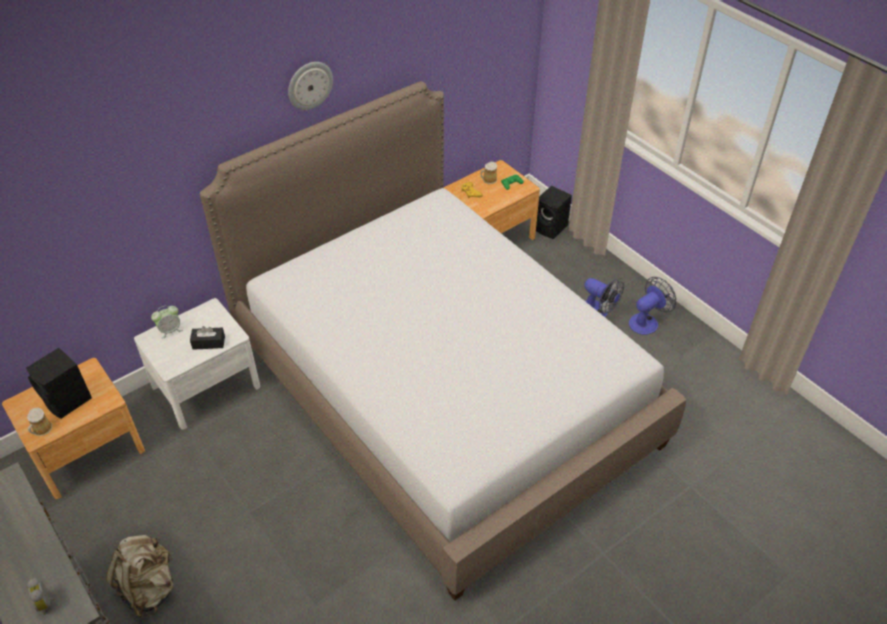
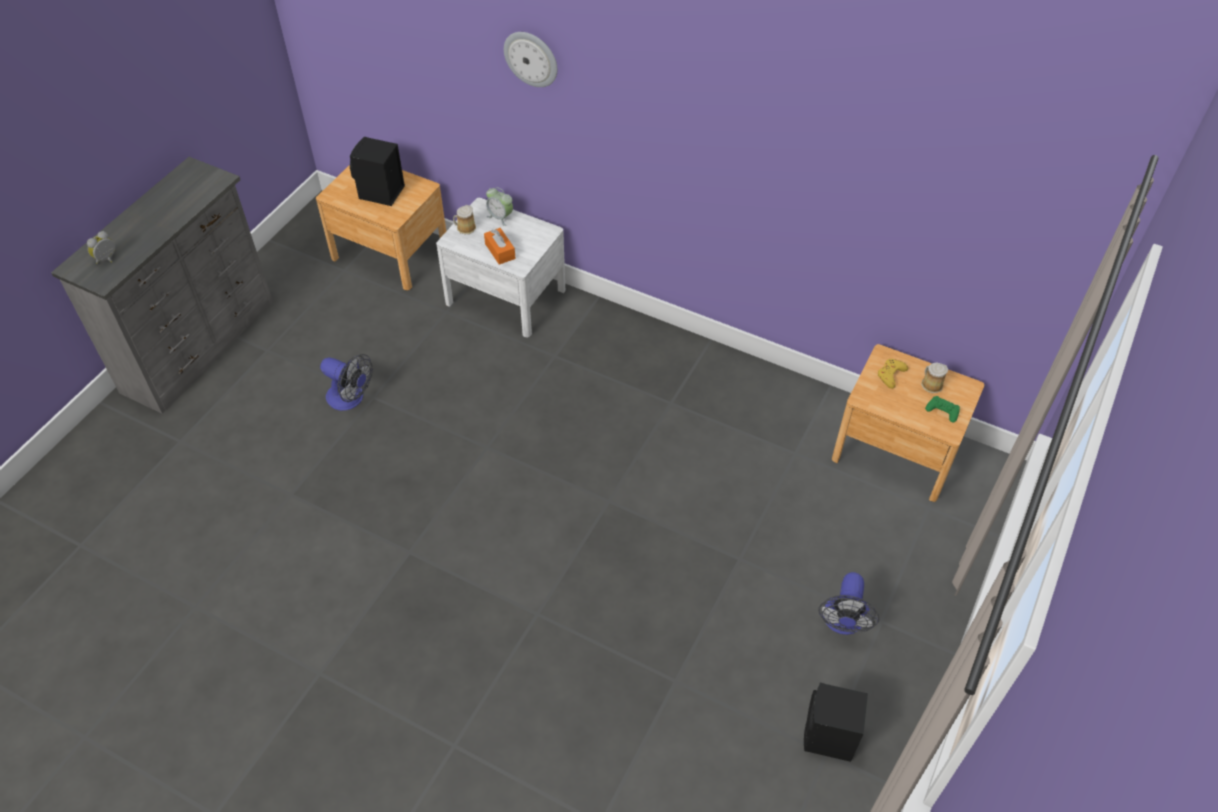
camera: 65 degrees right, 5 degrees up
(41, 430) = (342, 193): mug -> mug (465, 228)
(149, 588) = (266, 365): beige backpack -> none
(208, 343) = (500, 251): black tissue box -> orange tissue box
(309, 85) = (730, 87): wall clock -> wall clock (531, 58)
(443, 392) = (608, 499): bed -> none
(551, 228) = (969, 514): black speaker -> black speaker (828, 738)
(647, 321) = (866, 689): fan -> fan (350, 399)

